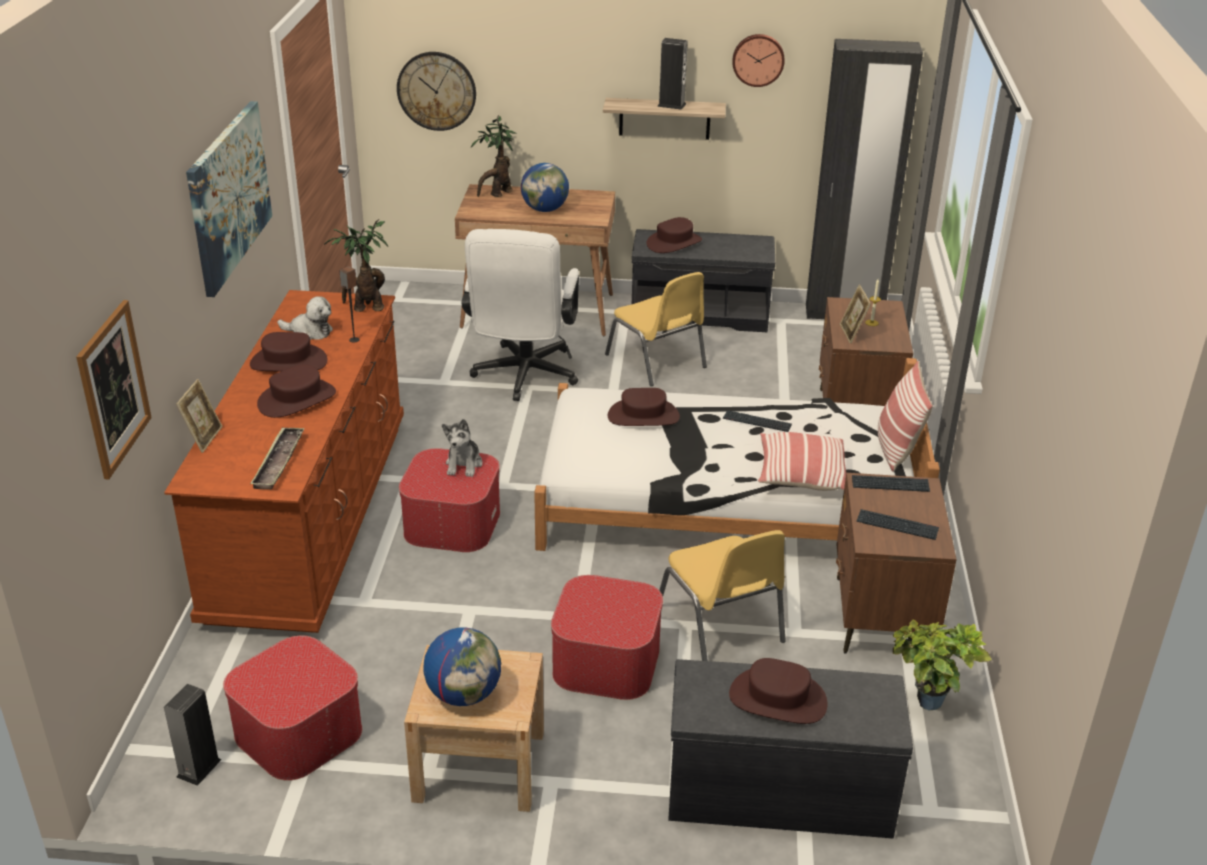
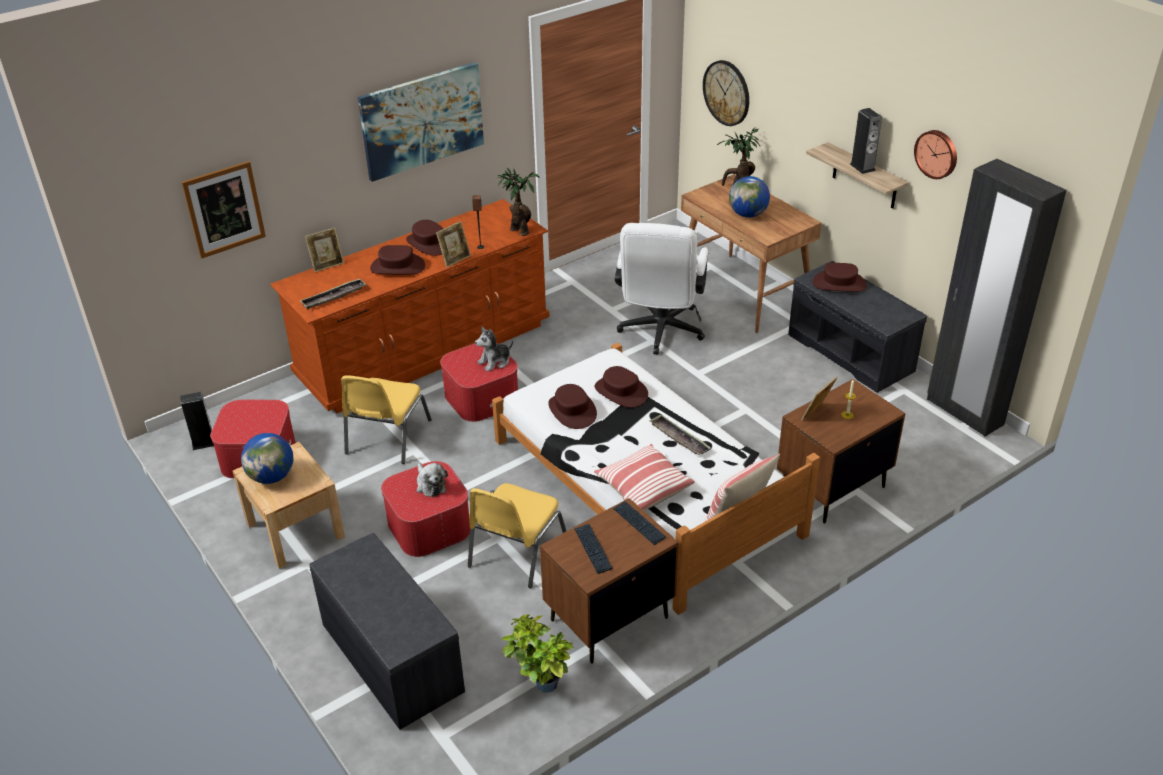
camera: 50 degrees right, 5 degrees up
(309, 332) = (468, 230): plush toy -> plush toy (430, 484)
(349, 362) = (455, 259): none -> picture frame
(523, 377) = (660, 333): white office chair -> white office chair turned 45 degrees counterclockwise
(657, 361) = (761, 370): yellow chair -> yellow chair (386, 437)
(757, 422) = (679, 438): keyboard -> tray
(777, 699) = (376, 590): brown hat -> brown hat (572, 411)

